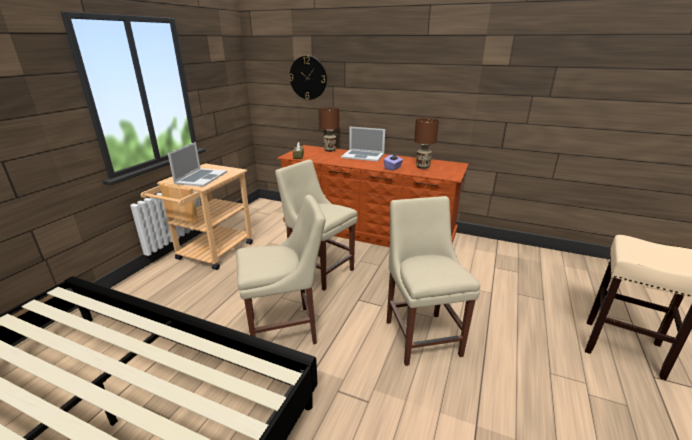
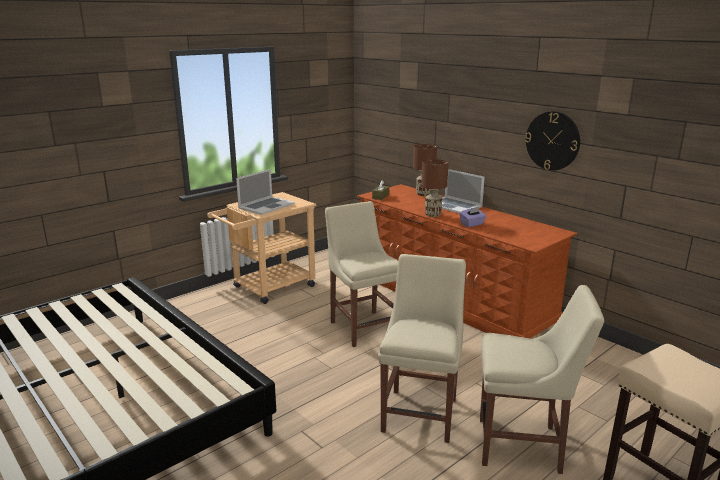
camera: 25 degrees right, 5 degrees down
(286, 329) = (292, 371): beige chair -> beige chair (524, 446)
(308, 78) = (411, 108): wall clock -> wall clock (552, 141)
(422, 167) = (510, 228): brown table lamp -> brown table lamp (432, 215)

